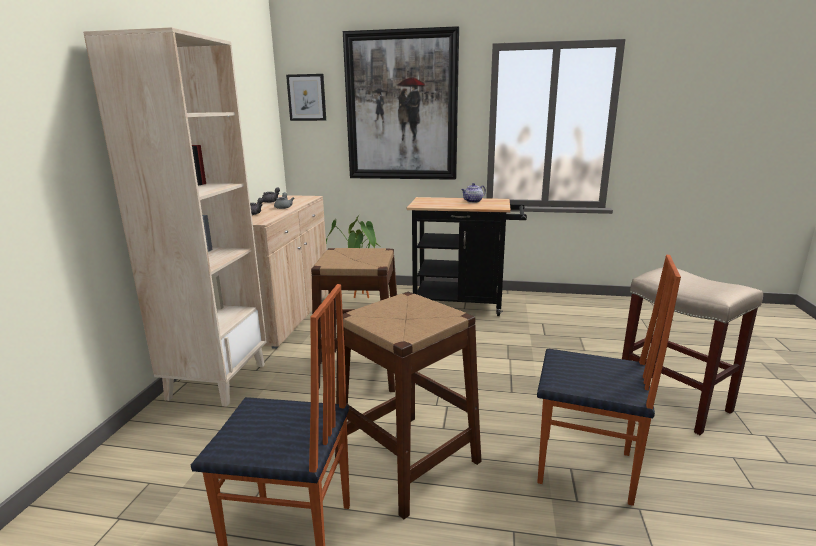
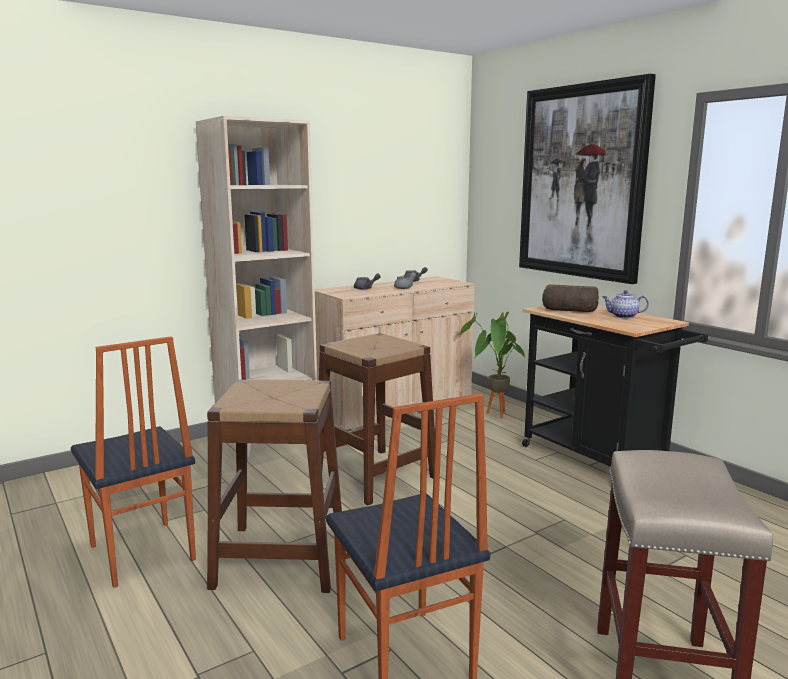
camera: 45 degrees right, 5 degrees down
(306, 97) = (492, 169): picture -> none
(436, 203) = (569, 310): none -> bread

